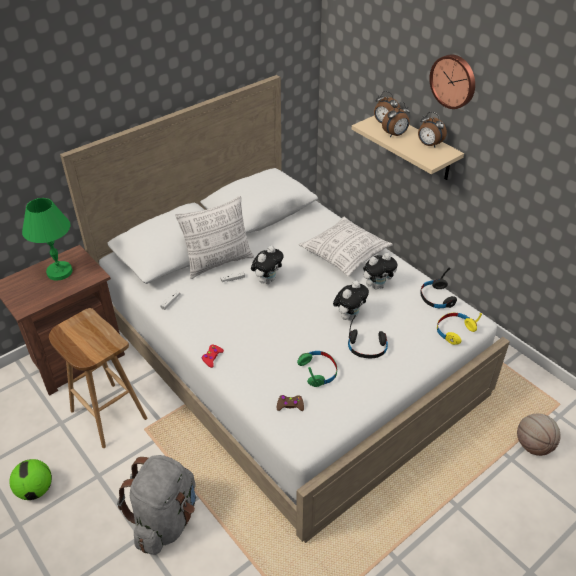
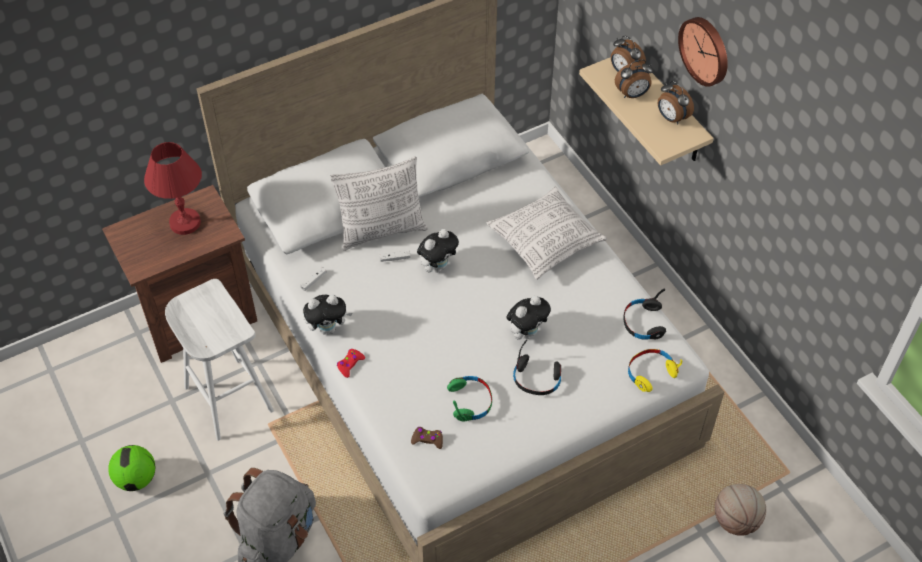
camera: 10 degrees right, 10 degrees up
(59, 272) = (185, 223): green table lamp -> red table lamp
(107, 414) = (227, 398): brown stool -> white stool
(377, 285) = (574, 294): plush toy -> plush toy (328, 328)

